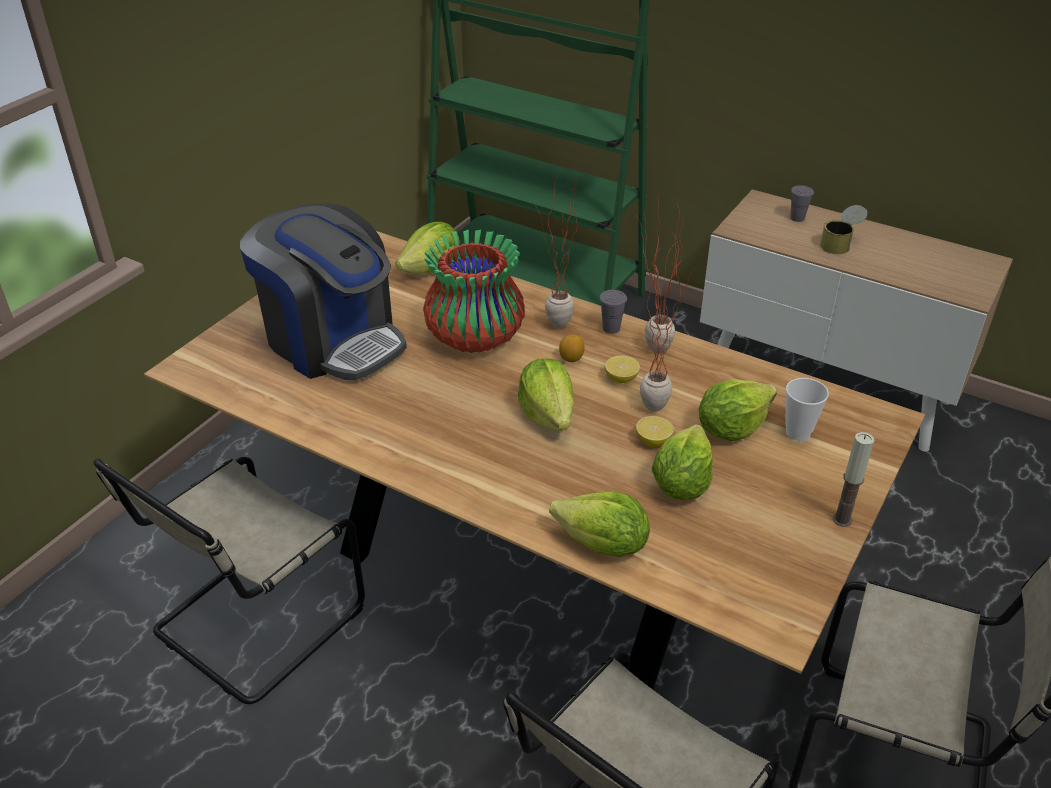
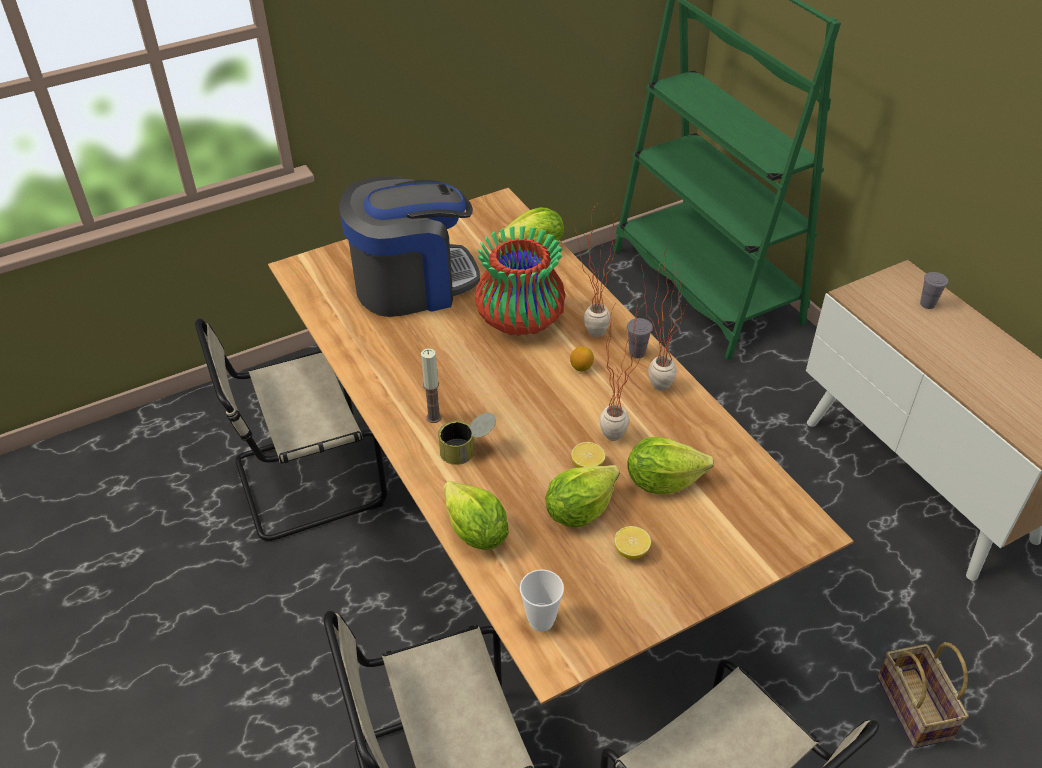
camera: 30 degrees right, 5 degrees up
(333, 340) = (413, 284): coffee machine -> coffee machine turned 90 degrees counterclockwise
(548, 415) = (523, 408): lettuce -> none
(621, 379) = (607, 401): lemon -> lemon (631, 551)
(798, 433) = (717, 509): cup -> cup (541, 620)
(840, 244) = (949, 345): can -> can (468, 450)
(842, 519) = (686, 599): candle -> candle (434, 417)
(966, 573) = (916, 709): none -> basket

